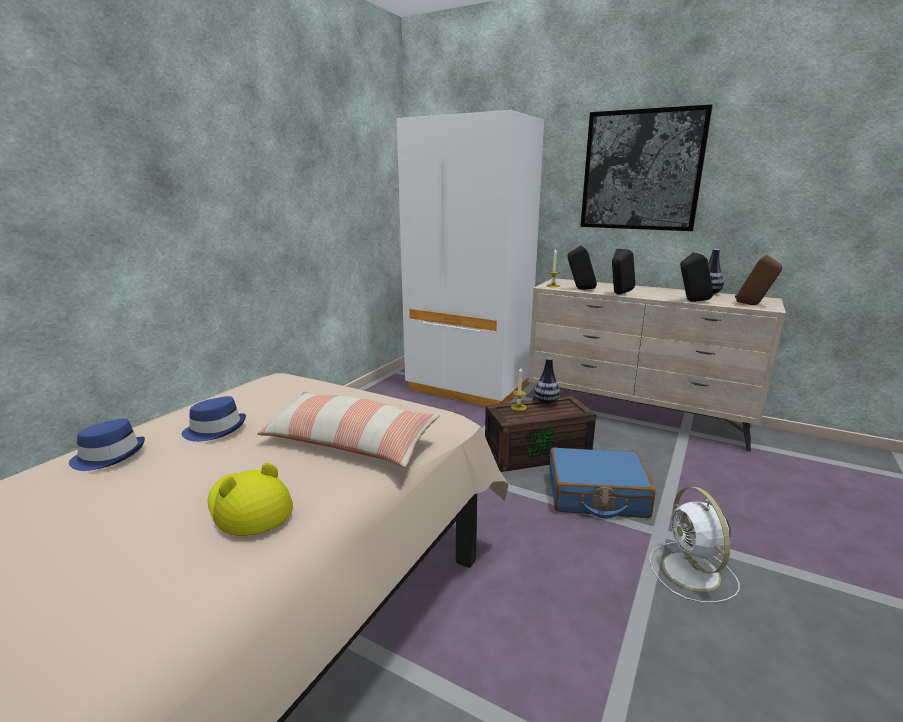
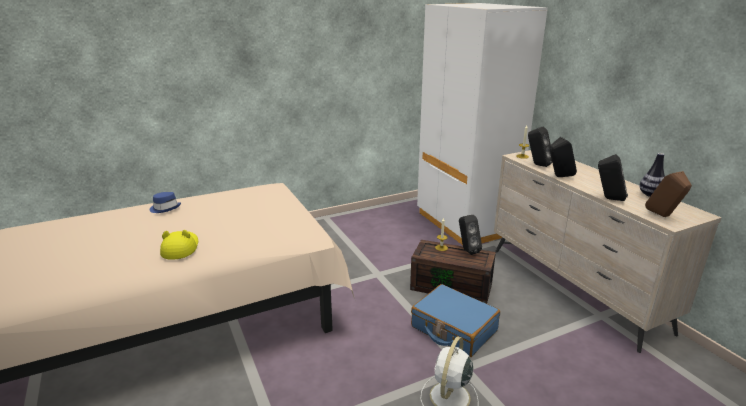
camera: 35 degrees right, 5 degrees up
(215, 429) = (212, 208): blue hat -> none
(349, 443) = (253, 233): pillow -> none
(546, 402) = (467, 250): vase -> black speaker
(641, 171) = (617, 64): picture -> none

